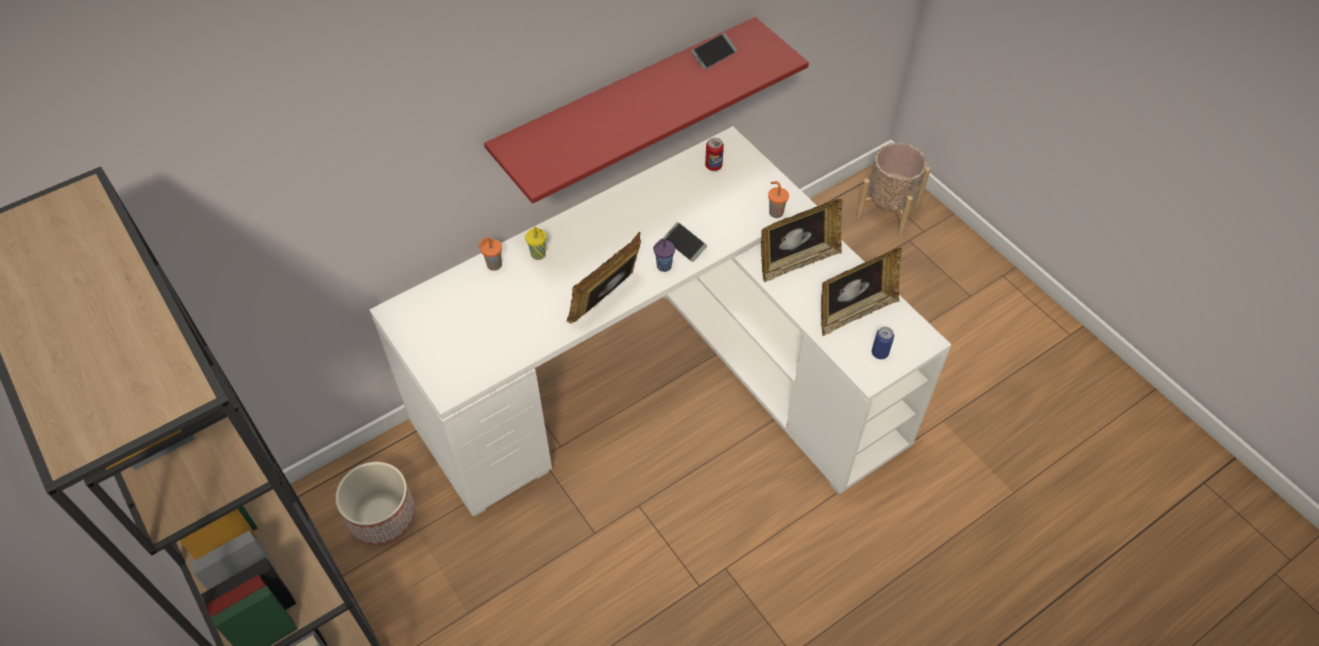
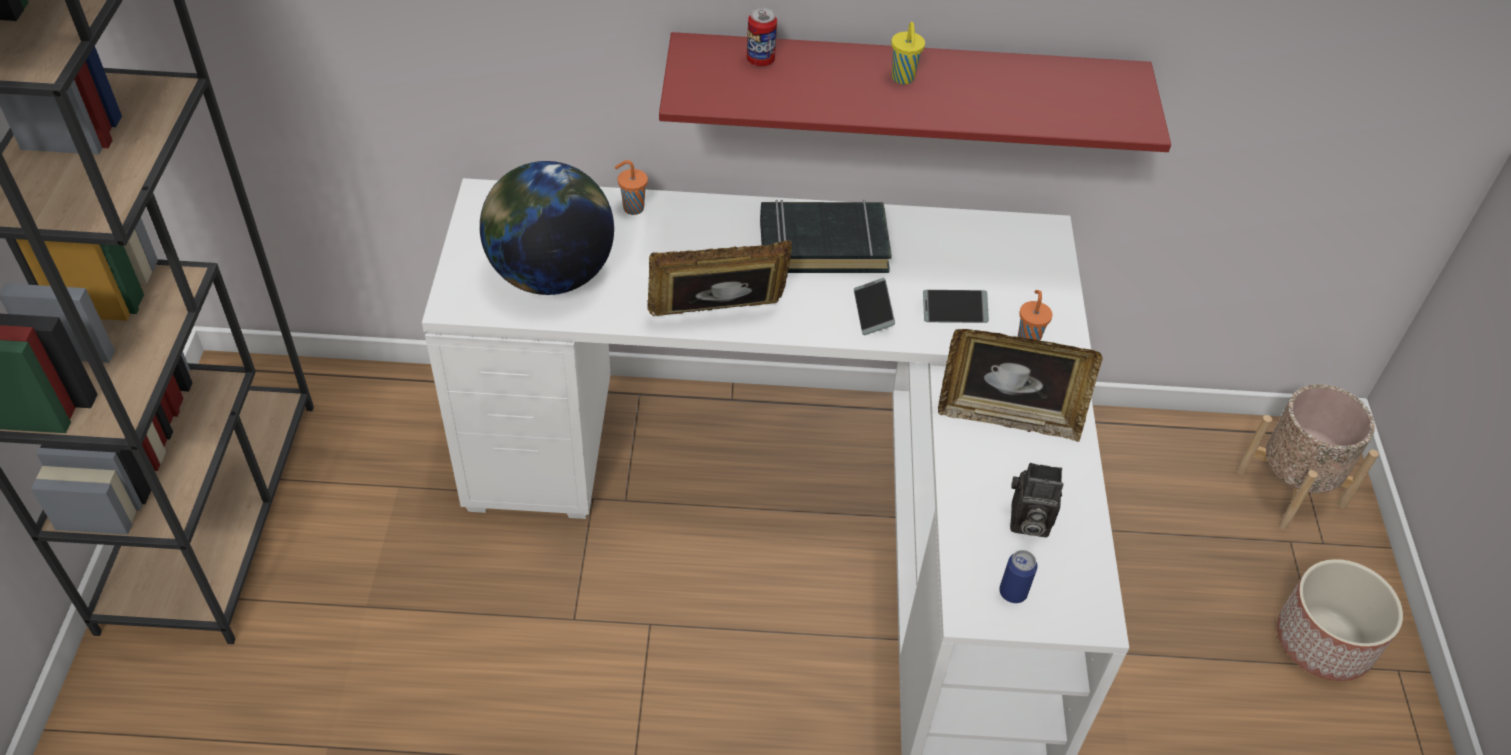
camera: 35 degrees right, 5 degrees down
(382, 515) = (381, 447): planter -> planter (1323, 640)
(487, 336) = (551, 275): none -> globe
(539, 255) = (692, 225): yellow cup -> yellow cup (903, 79)
(622, 222) = (823, 244): none -> black book
(663, 266) = (822, 319): purple cup -> none
(713, 166) = (999, 245): can -> can (760, 60)
(714, 55) = (1047, 76): phone -> phone (954, 311)
(854, 312) = (1027, 522): picture frame -> camera

